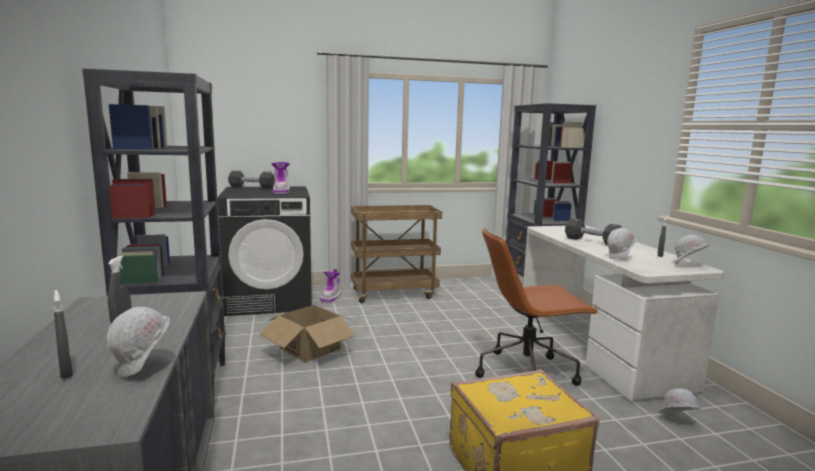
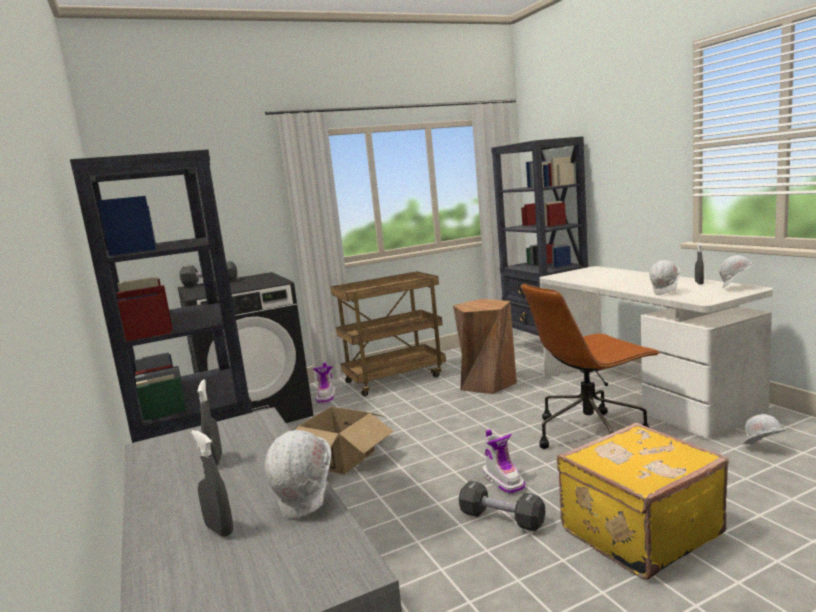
camera: 10 degrees left, 0 degrees up
(281, 192) = (253, 282): boot -> boot (503, 481)
(466, 312) = (487, 383): none -> brown stool
(592, 241) = (621, 281): black dumbbell -> black dumbbell (502, 519)

